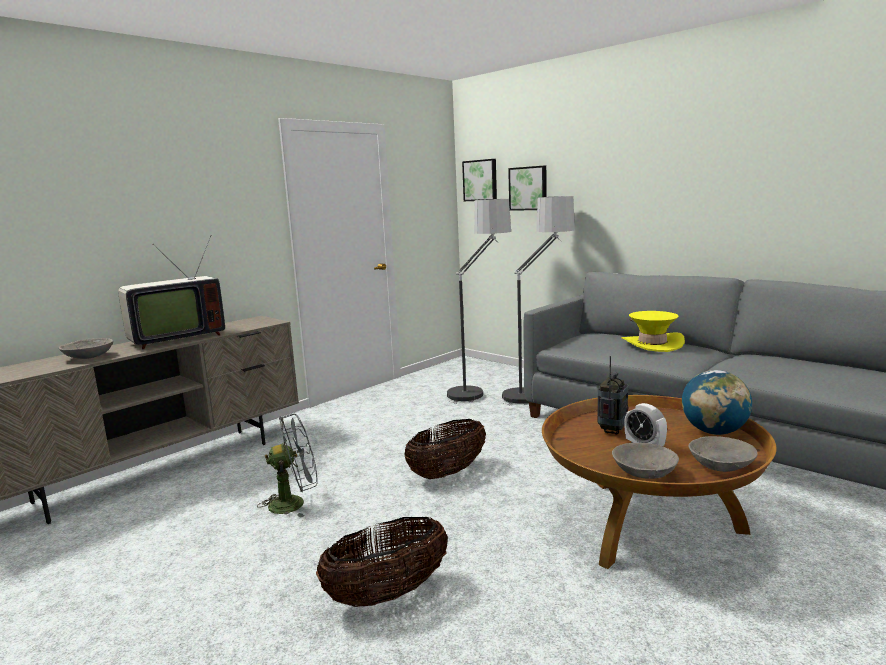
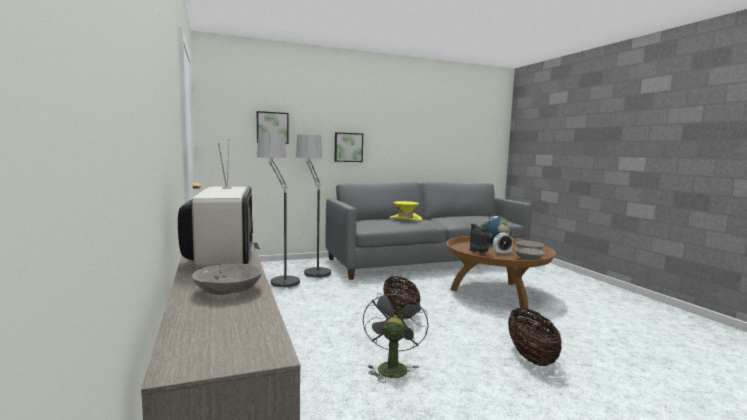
camera: 65 degrees left, 5 degrees down
(480, 180) = (224, 117): picture -> picture (348, 147)

